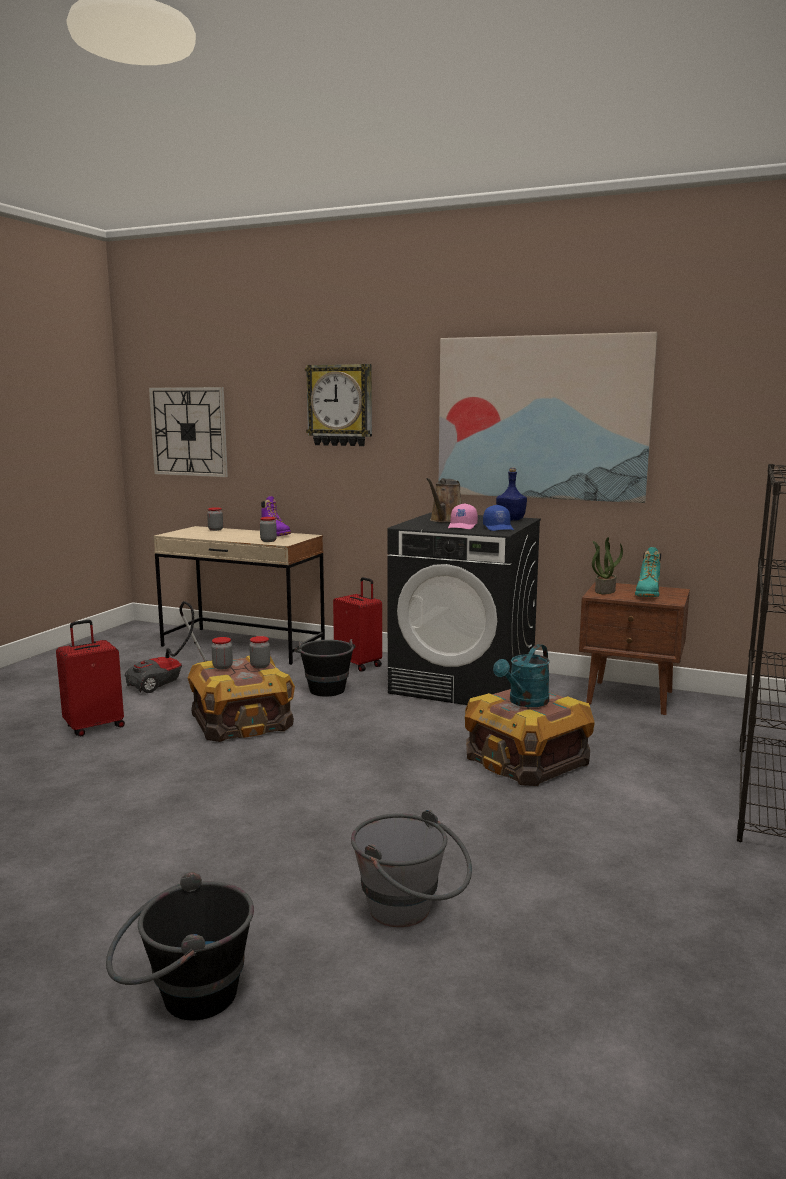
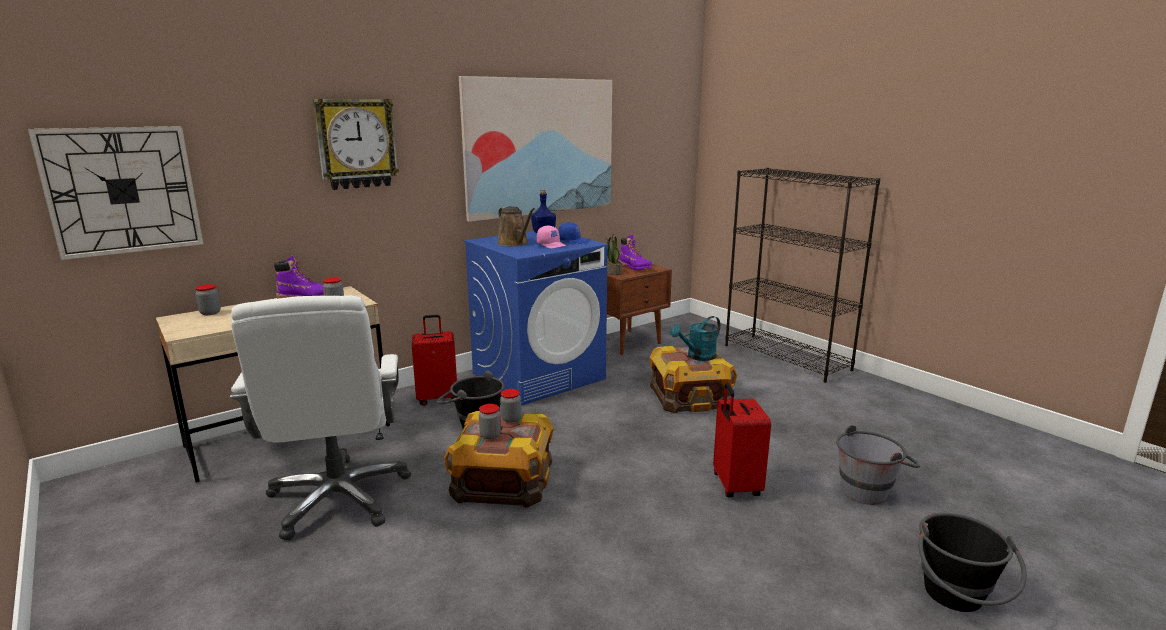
camera: 60 degrees left, 5 degrees up
(94, 727) = (406, 573): red suitcase -> red suitcase (735, 486)
(172, 683) = (339, 498): vacuum cleaner -> white office chair
(464, 684) = (539, 376): black washing machine -> blue washing machine
(525, 702) = (697, 357): turquoise watering can -> turquoise watering can turned 75 degrees clockwise
(648, 594) = (635, 267): turquoise boot -> purple boot

